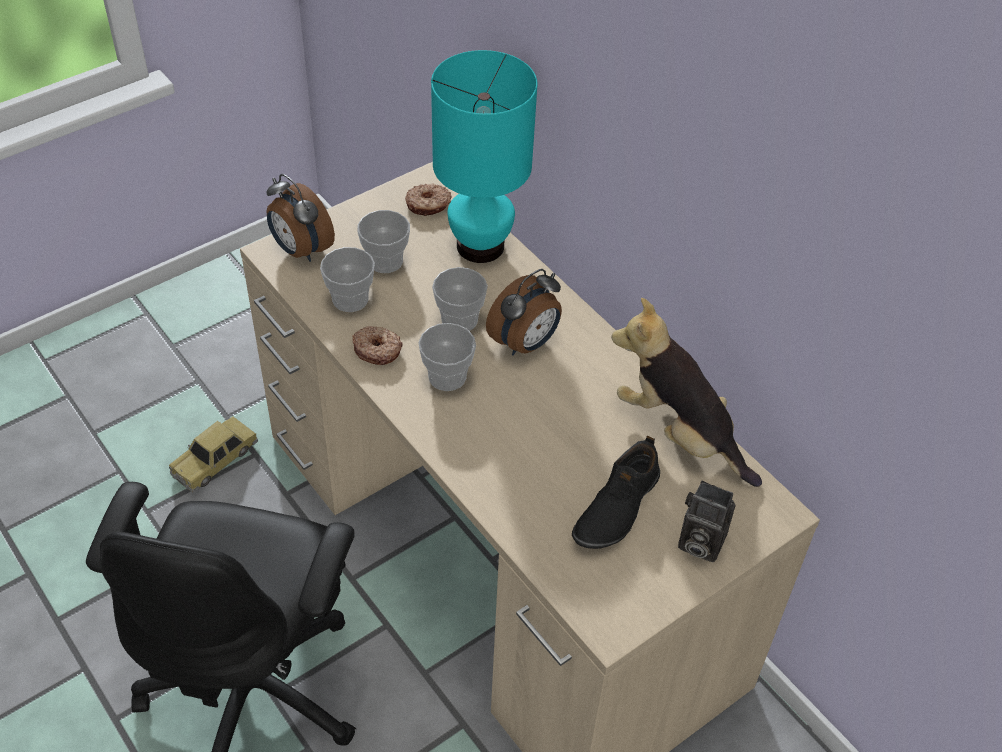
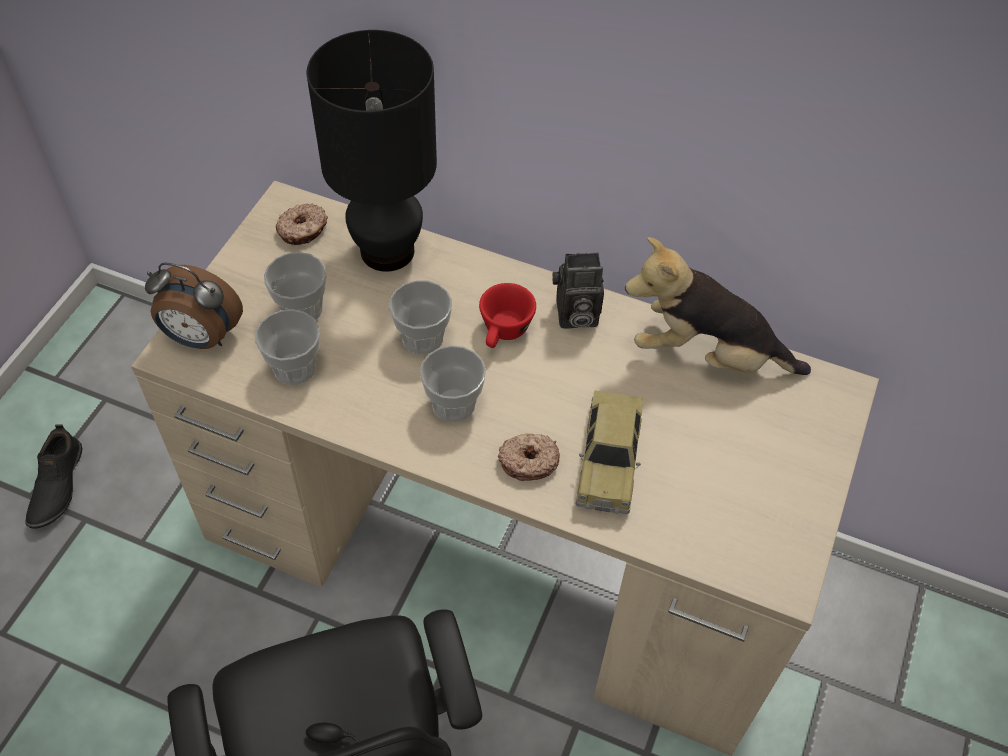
camera: 30 degrees left, 5 degrees up
(215, 460) = (160, 594): toy car -> toy car (609, 458)
(377, 350) = (362, 409): donut -> donut (528, 461)
(480, 247) = (387, 252): turquoise table lamp -> black table lamp
(525, 343) = (504, 333): alarm clock -> red cup
(616, 507) = (704, 458): black shoe -> black shoe (56, 486)
(698, 542) = (799, 455): camera -> camera (574, 316)

